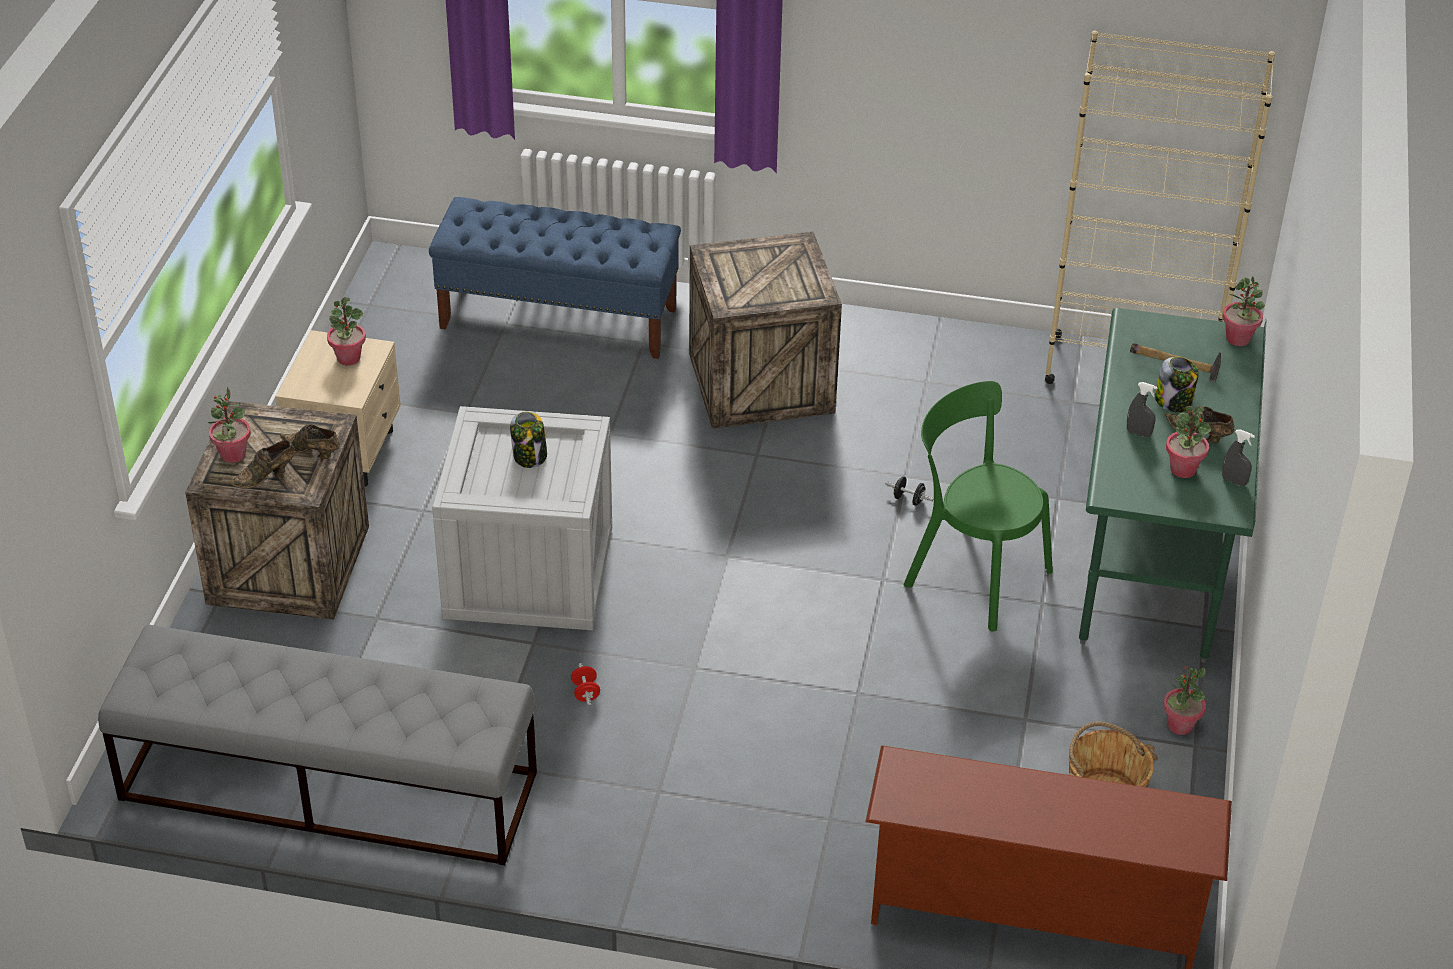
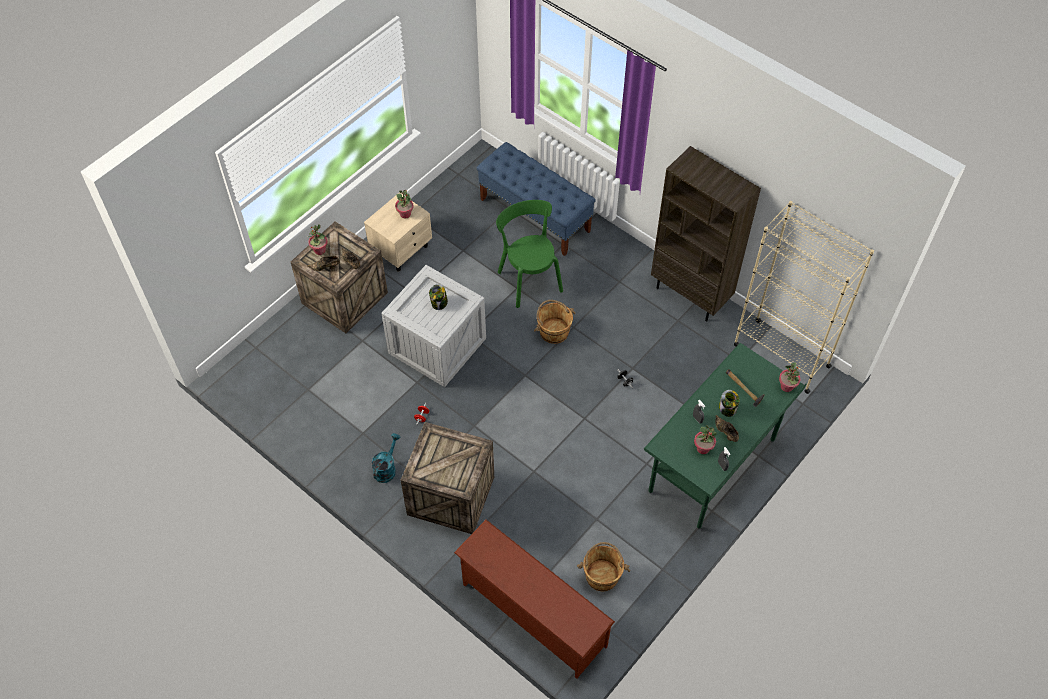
camera: 30 degrees right, 15 degrees up
(327, 786) = (295, 413): grey bench -> none
(580, 801) = (386, 468): none -> turquoise watering can
(726, 473) = (554, 331): none -> brown bucket
(760, 384) = (600, 289): crate -> crate (450, 496)
(919, 339) = (691, 295): none -> brown bookcase
(972, 574) = (625, 434): green chair -> green chair (529, 279)
(1179, 725) = (663, 555): potted plant -> none

